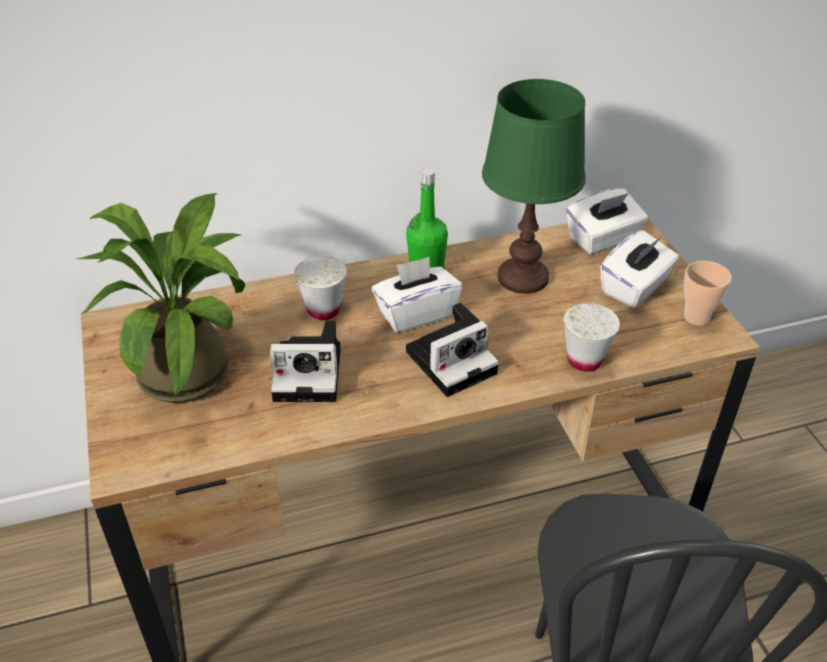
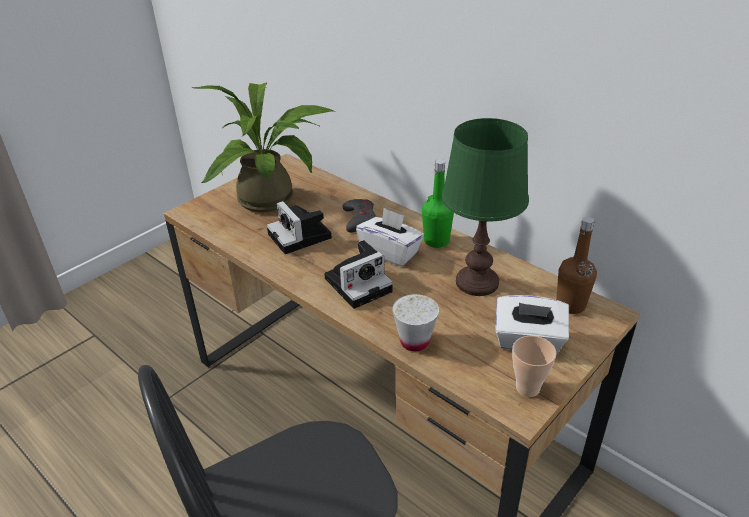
camera: 60 degrees right, 5 degrees down
(323, 310) = (359, 219): white cup -> grey game controller
(453, 360) = (360, 283): camera -> camera turned 60 degrees counterclockwise
(603, 239) = (570, 305): white tissue box -> brown bottle

